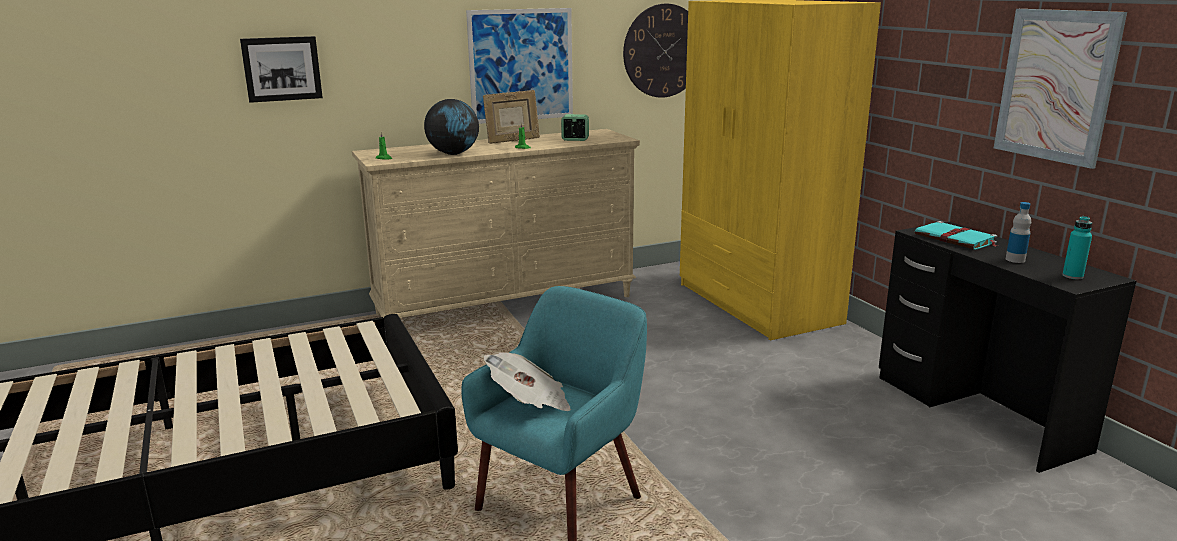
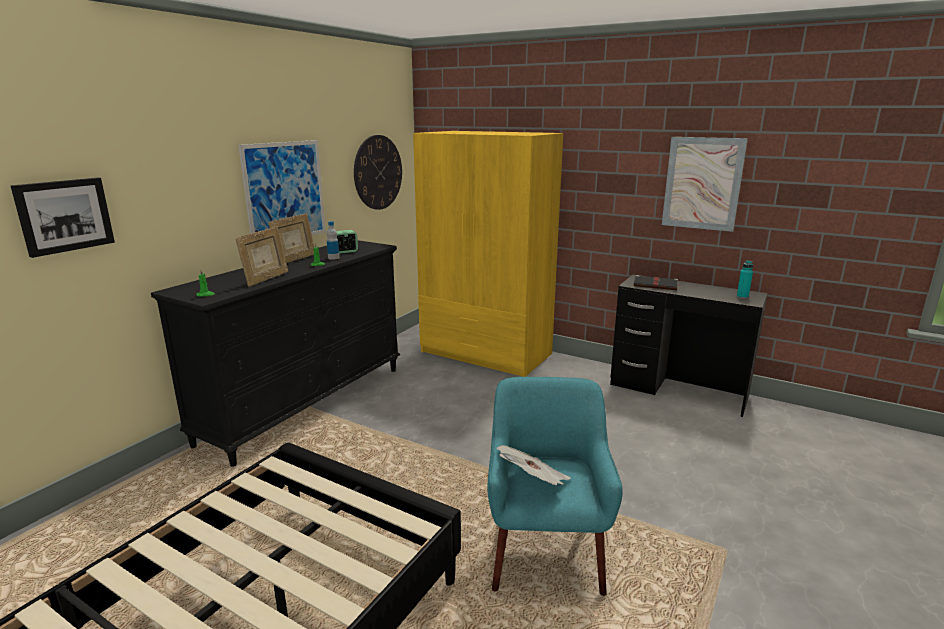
camera: 35 degrees left, 0 degrees up
(453, 153) = (266, 279): globe -> picture frame
(507, 305) = (307, 403): beige dresser -> black dresser
(956, 239) = (656, 285): turquoise book -> black book
(1015, 260) = (703, 292): bottle -> bottle (333, 258)

